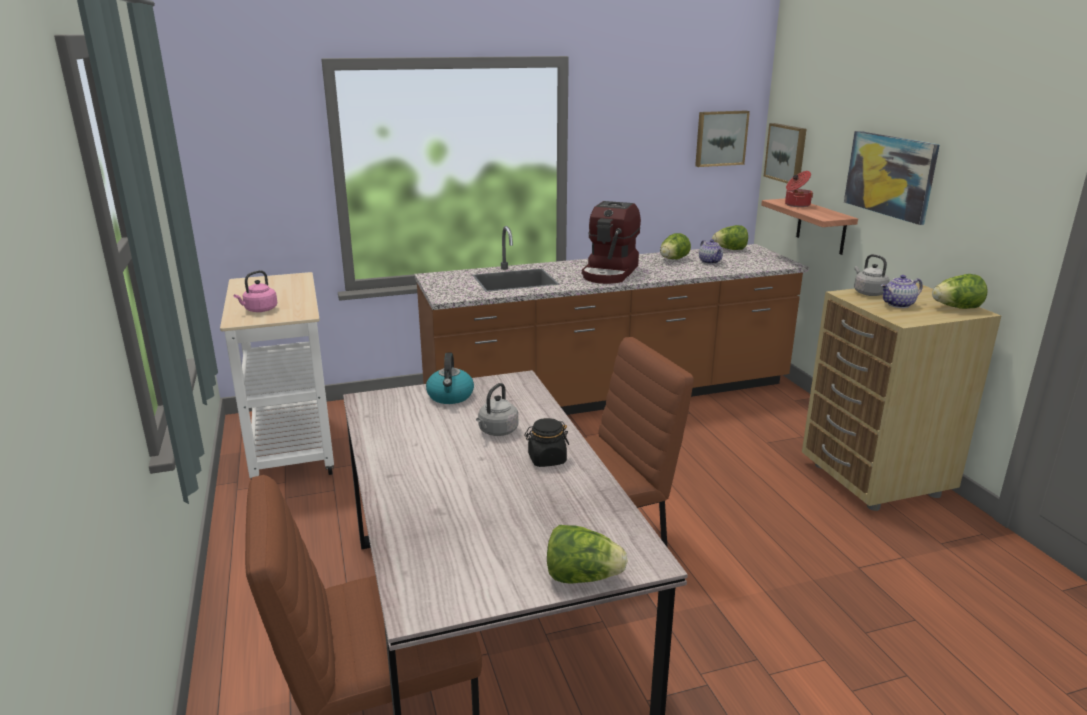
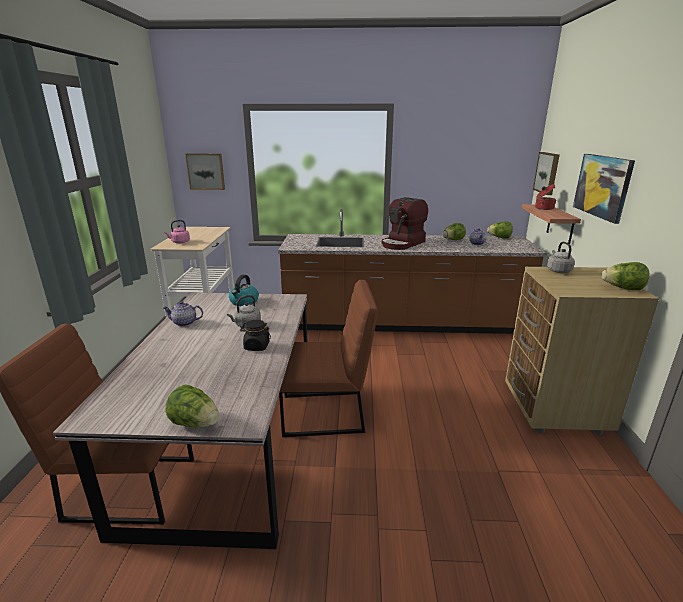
camera: 20 degrees right, 0 degrees up
(720, 138) = (502, 161): picture -> picture (206, 171)
(898, 305) = (574, 281): teapot -> teapot (184, 323)

